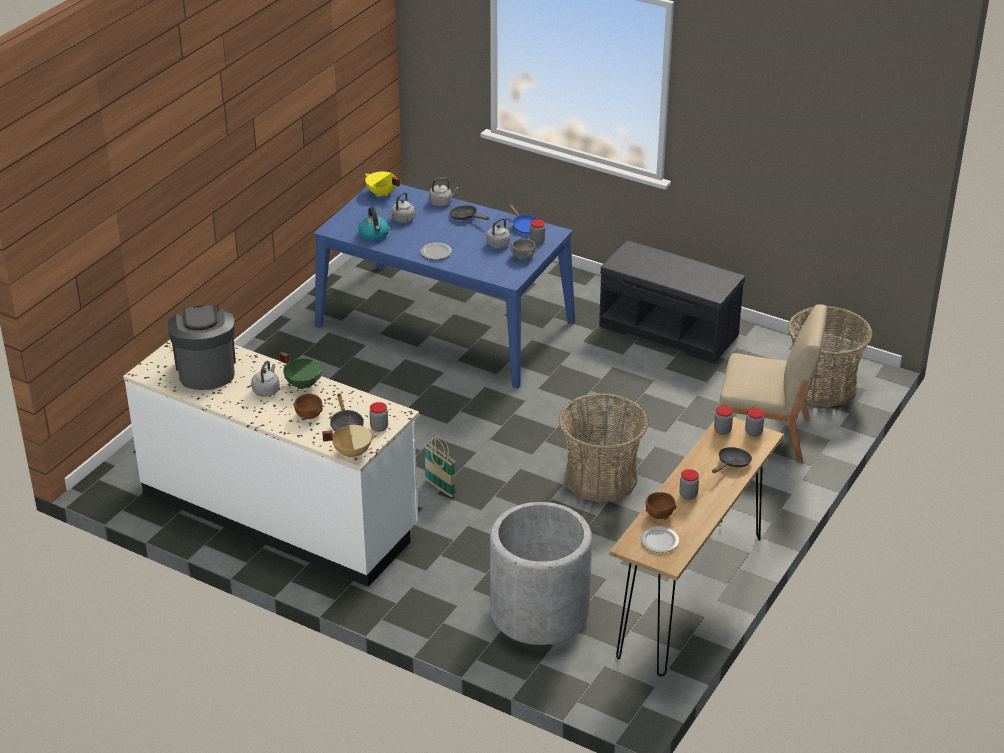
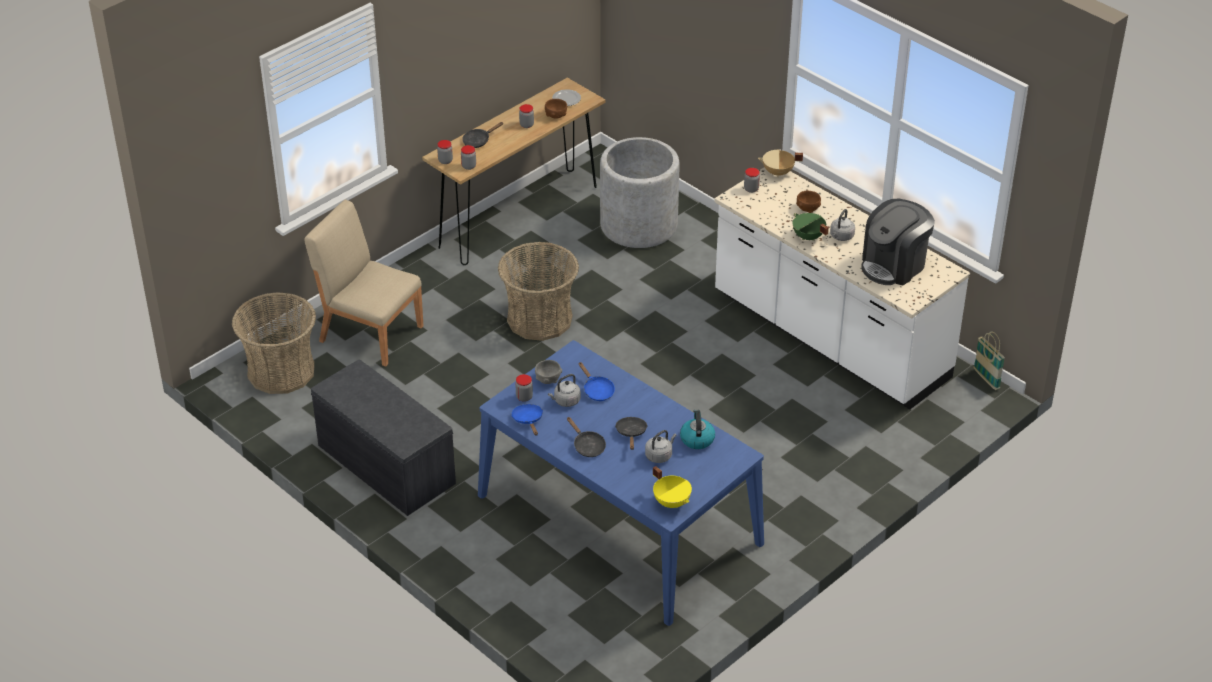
camera: 165 degrees left, 5 degrees up
(206, 369) = (894, 265): coffee machine -> coffee machine turned 45 degrees clockwise
(346, 425) = (778, 195): black frying pan -> black frying pan (631, 433)
(435, 252) = (637, 402): plate -> none
(440, 488) = (683, 335): basket -> basket (986, 379)
(442, 202) = (606, 474): grey kettle -> none
(475, 255) = (597, 390): none -> blue frying pan

